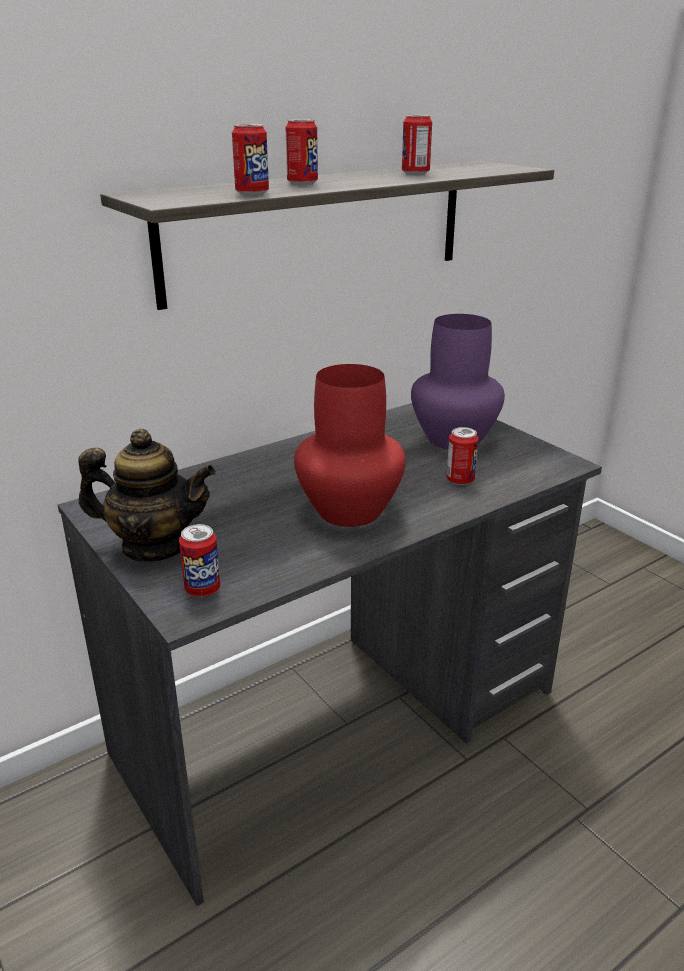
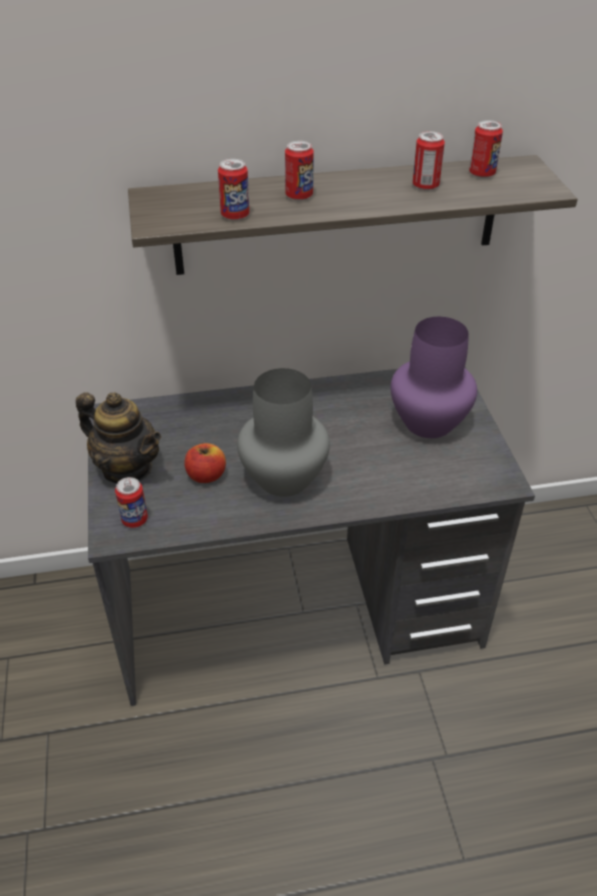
camera: 25 degrees right, 15 degrees up
(259, 529) = (206, 475): none -> apple
(348, 511) = (282, 478): red vase -> grey vase
(460, 480) = (395, 473): can -> can (482, 174)

